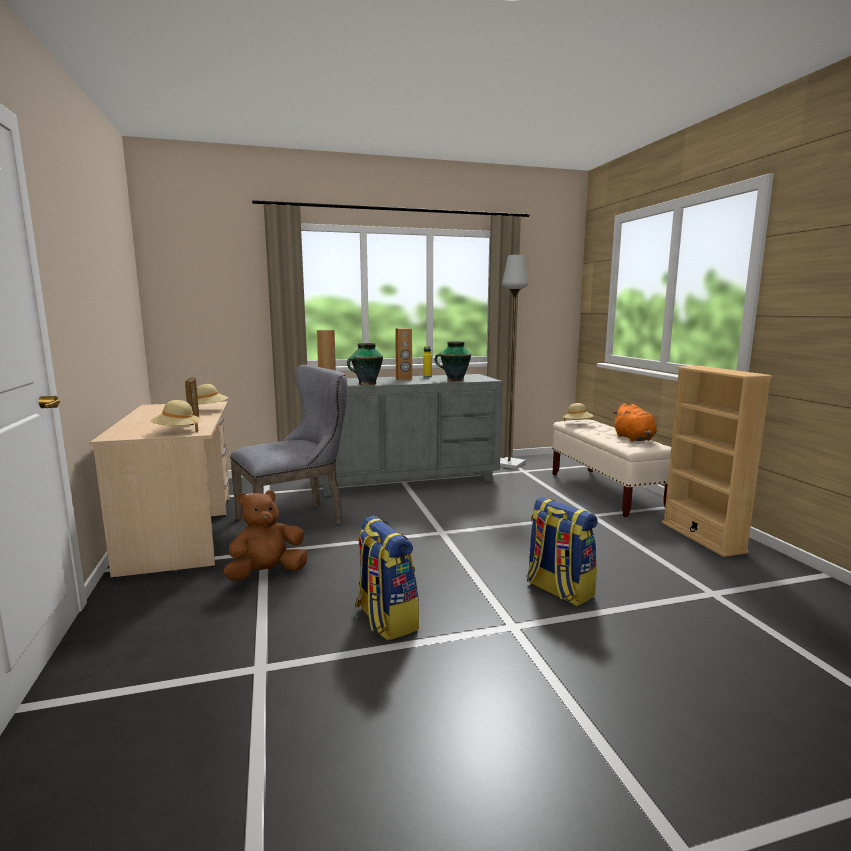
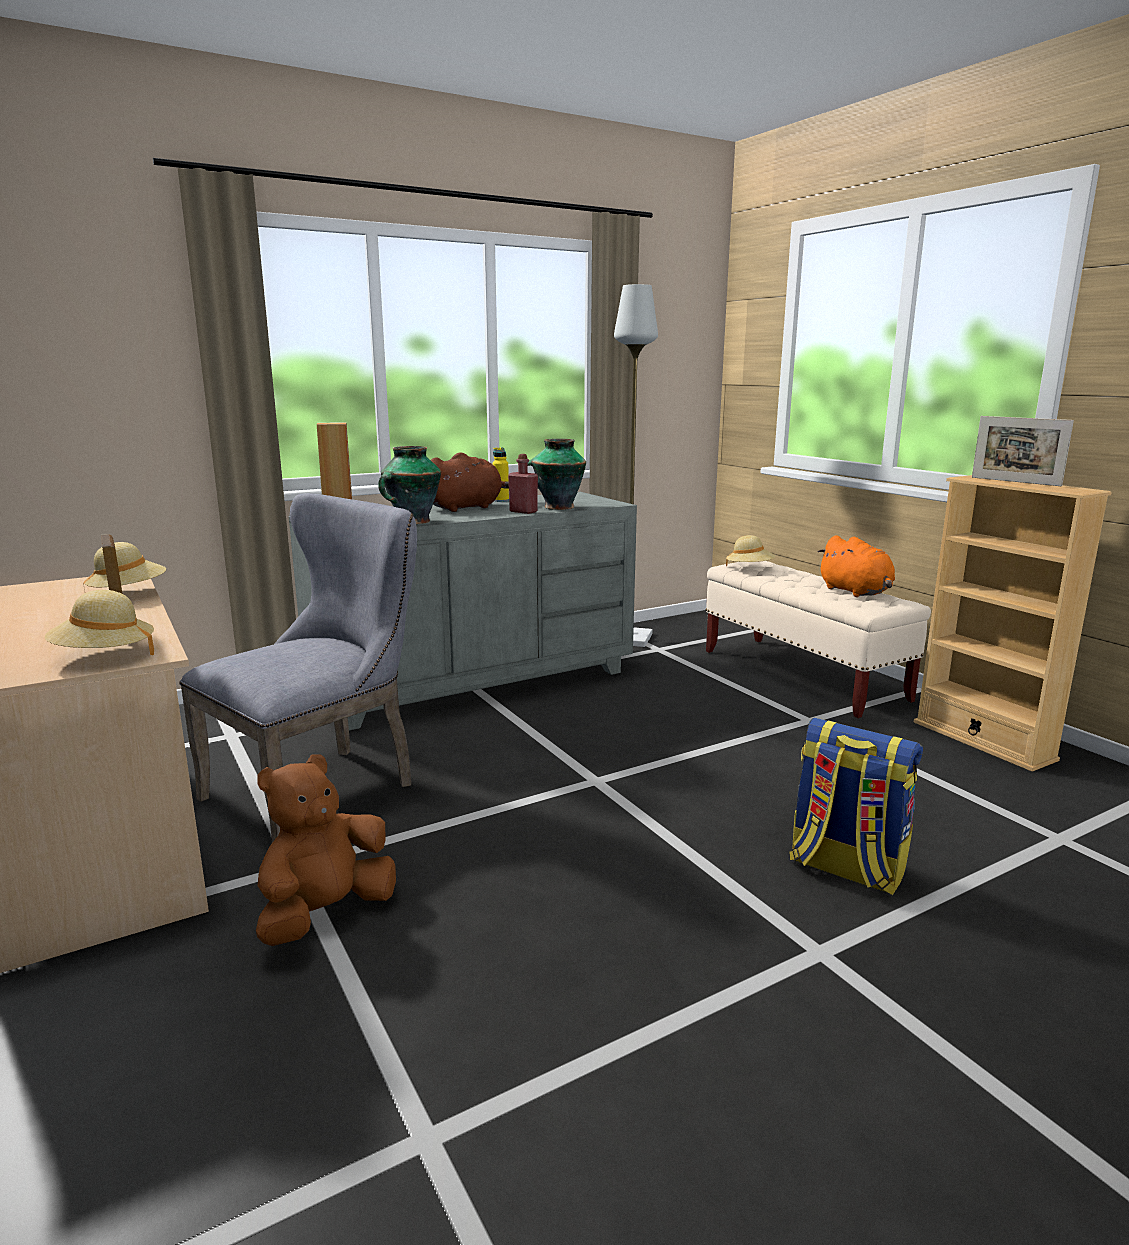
camera: 15 degrees left, 5 degrees up
(385, 620) = (602, 978): backpack -> none
(404, 379) = (466, 507): brown speaker -> brown plush toy
(432, 381) = (523, 511): none -> red bottle
(716, 369) = (1015, 481): none -> picture frame

